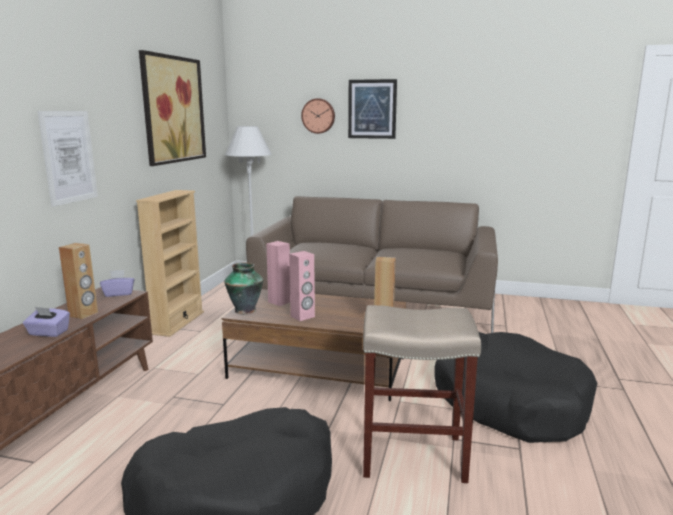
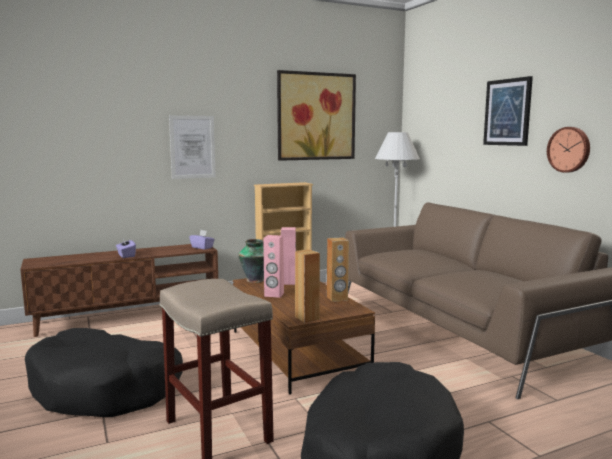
camera: 50 degrees right, 5 degrees down
(83, 314) = (160, 252): brown speaker -> brown speaker (337, 298)
(318, 116) = (462, 121): wall clock -> wall clock (569, 149)

